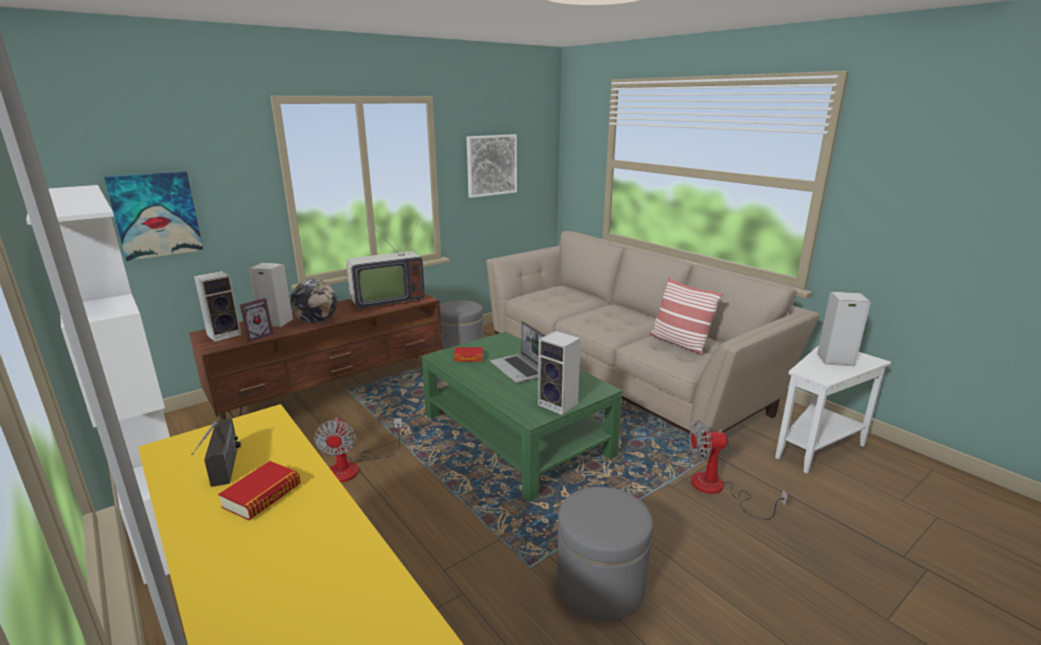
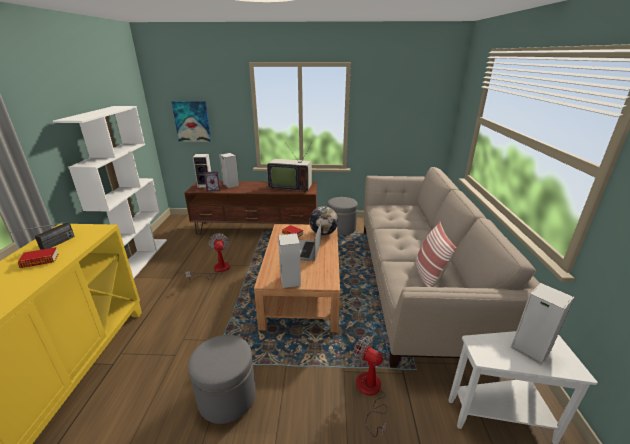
camera: 40 degrees right, 5 degrees up
(317, 321) = (245, 189): globe -> globe (323, 233)
(353, 467) = (216, 270): fan -> fan turned 135 degrees clockwise
(491, 165) = (393, 111): picture -> none
(516, 435) = (302, 290): green coffee table -> brown coffee table

